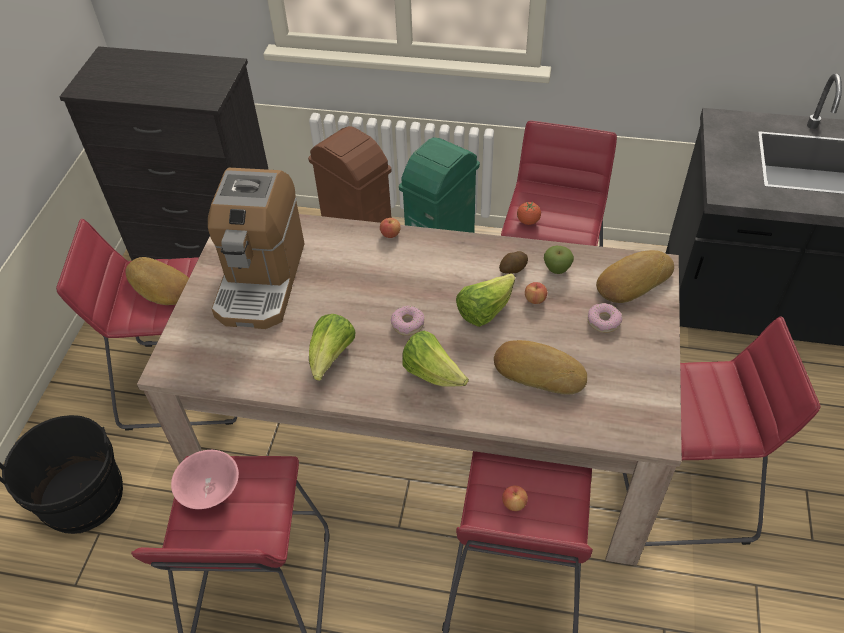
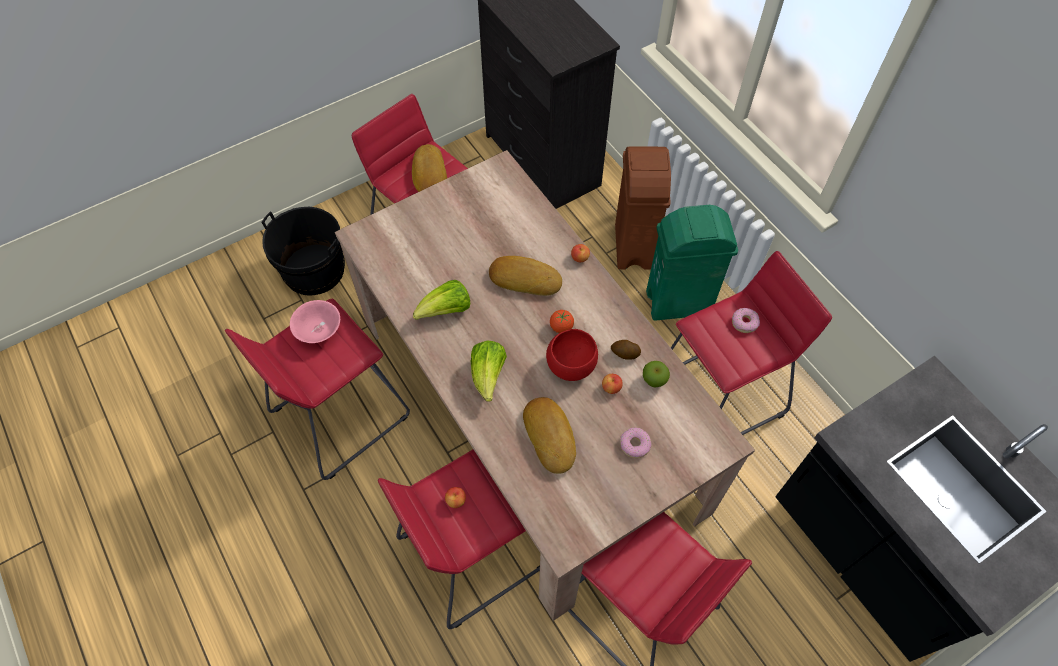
camera: 45 degrees right, 10 degrees up
(261, 280) = (467, 222): coffee machine -> none
(408, 324) = (513, 330): donut -> donut (744, 323)
(484, 311) = (570, 365): lettuce -> red bowl
(528, 221) = (706, 328): tomato -> tomato (561, 327)
(632, 280) = (694, 436): bread -> bread (525, 278)

